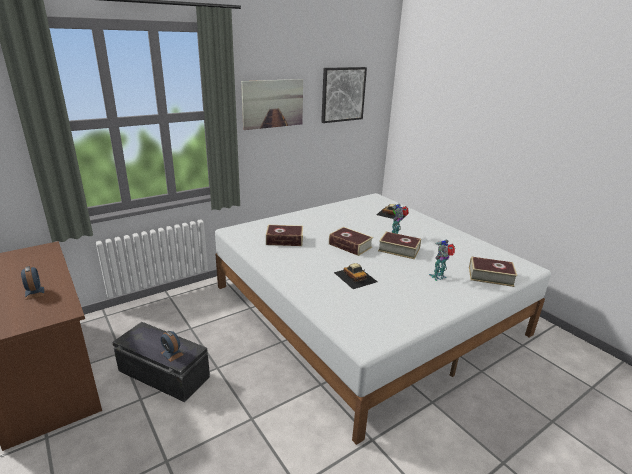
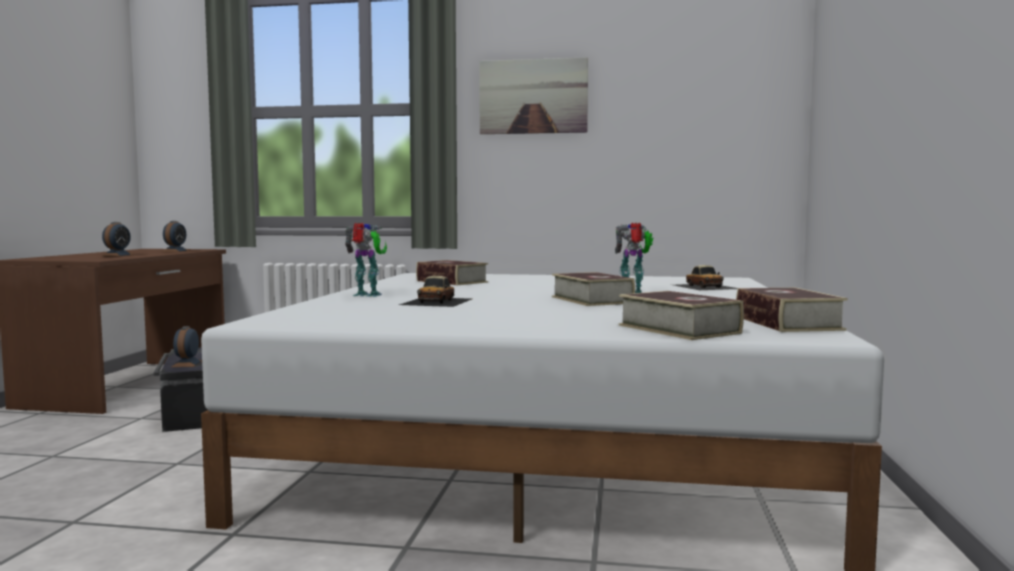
camera: 45 degrees right, 20 degrees down
(38, 261) = (175, 251): none -> alarm clock
(343, 94) = (677, 85): picture -> none
(350, 246) = (524, 291): book -> book (787, 323)
(439, 277) = (568, 317): toy robot -> toy robot (368, 295)

